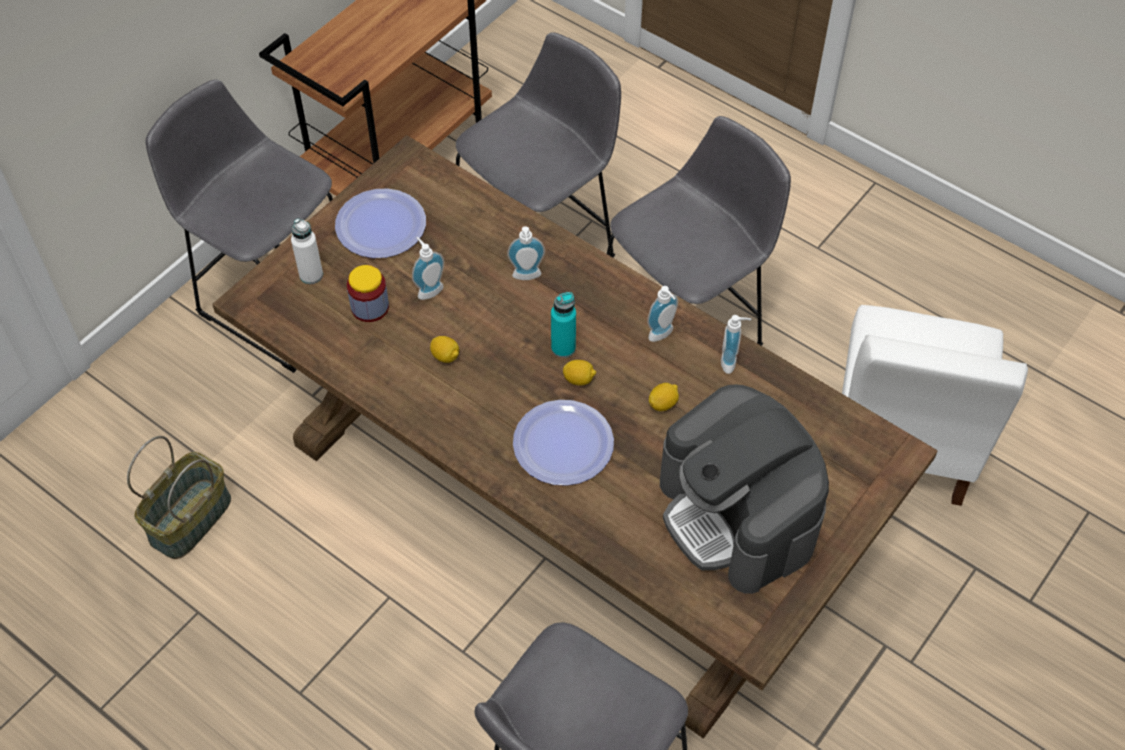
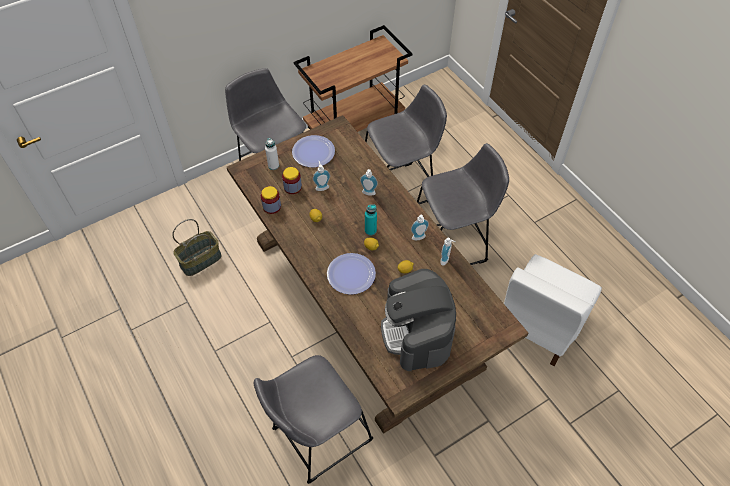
camera: 20 degrees right, 0 degrees up
(344, 358) = (271, 206): none -> jar

